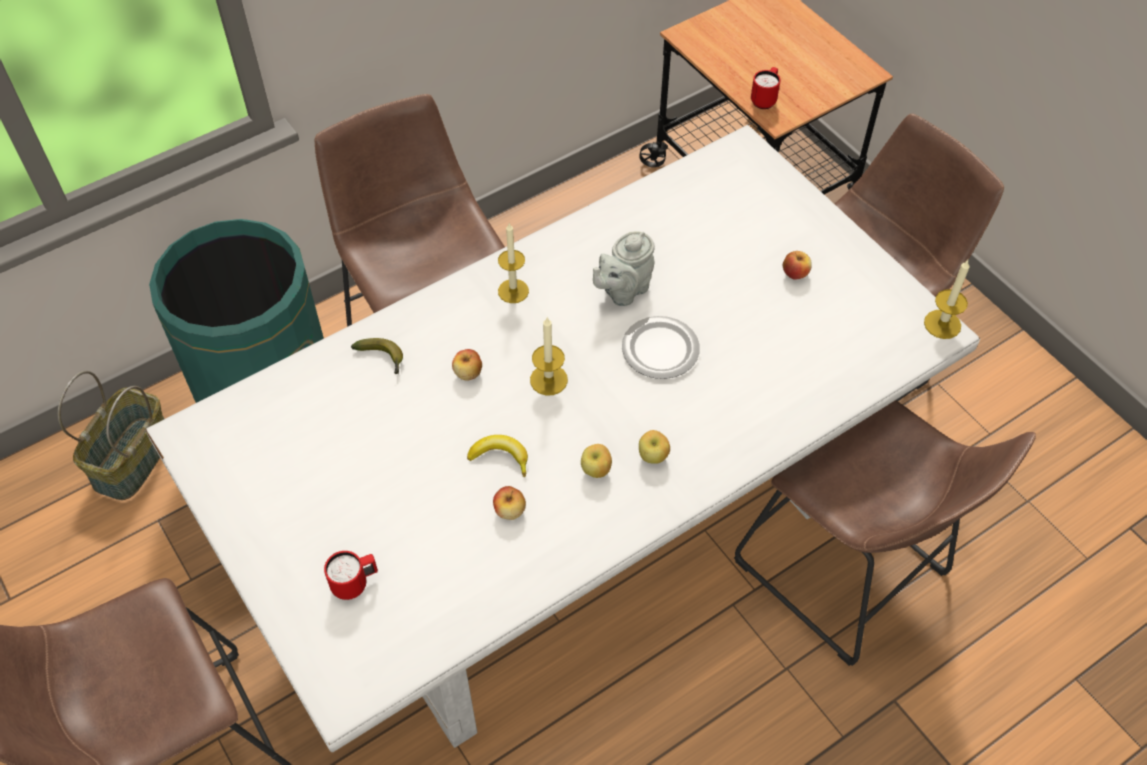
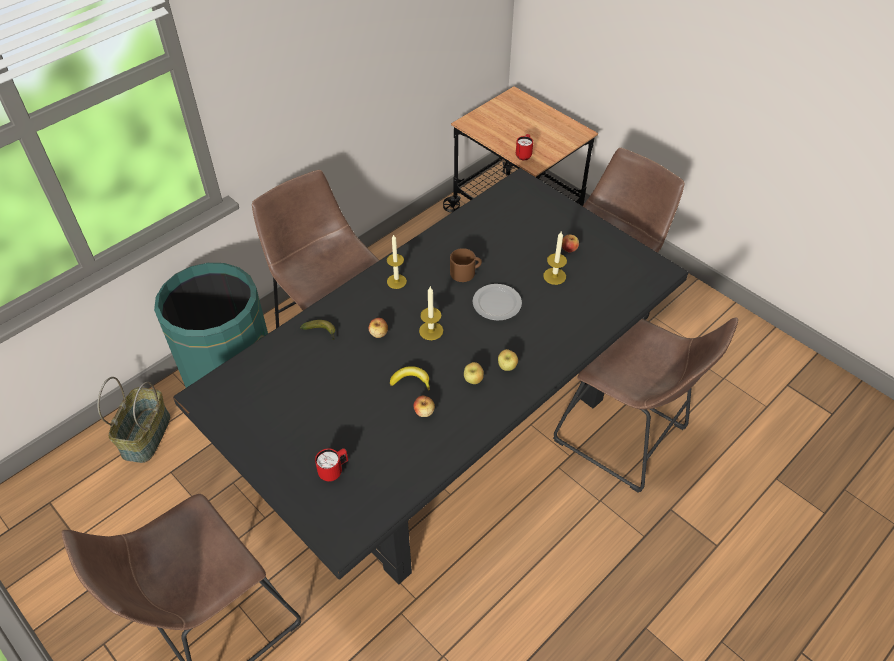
camera: 10 degrees left, 5 degrees down
(574, 518) = (446, 430): white dining table -> black dining table
(623, 290) = (465, 272): grey teapot -> brown mug
(942, 324) = (664, 266): candle -> candle (554, 276)

